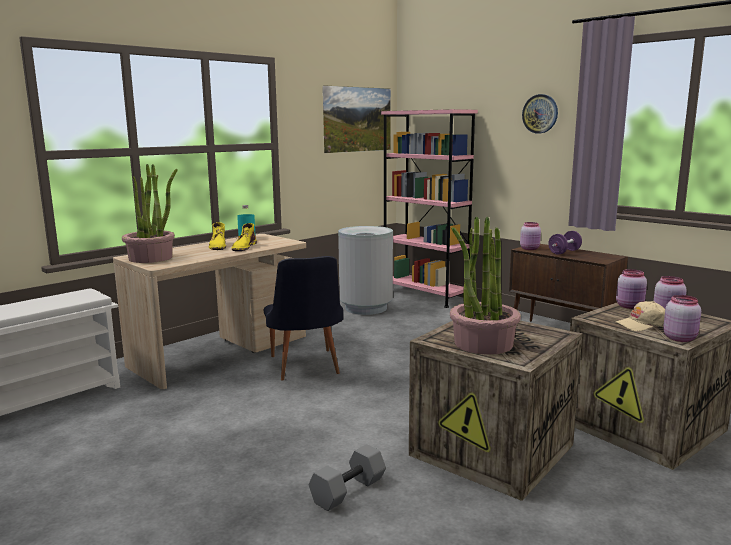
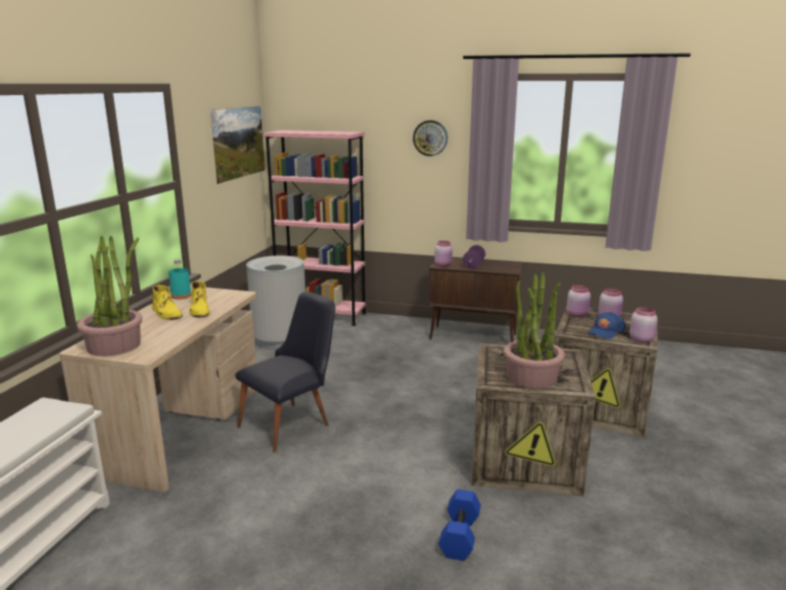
camera: 30 degrees left, 5 degrees up
(305, 368) = (292, 423): black chair -> black chair turned 90 degrees counterclockwise
(348, 491) = (461, 536): grey dumbbell -> blue dumbbell
(642, 324) = (605, 331): beige cap -> blue cap

